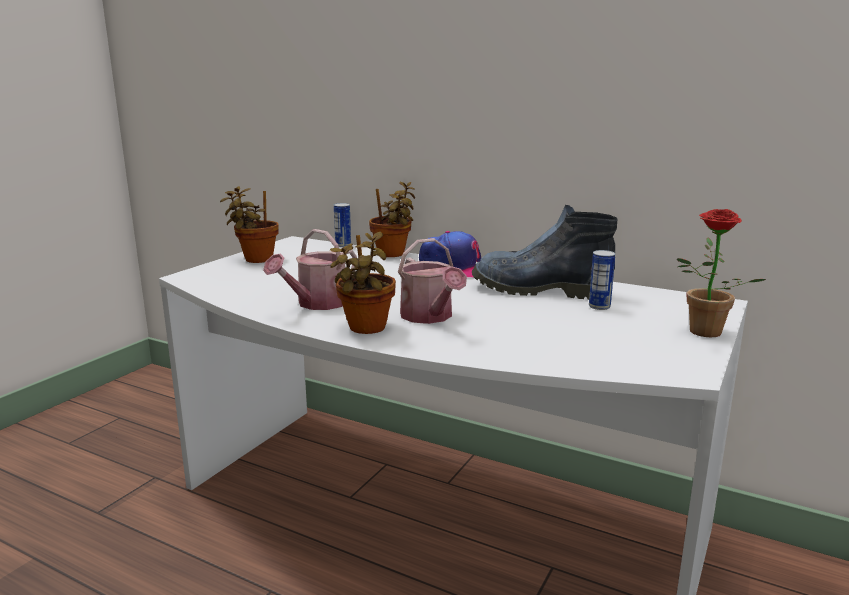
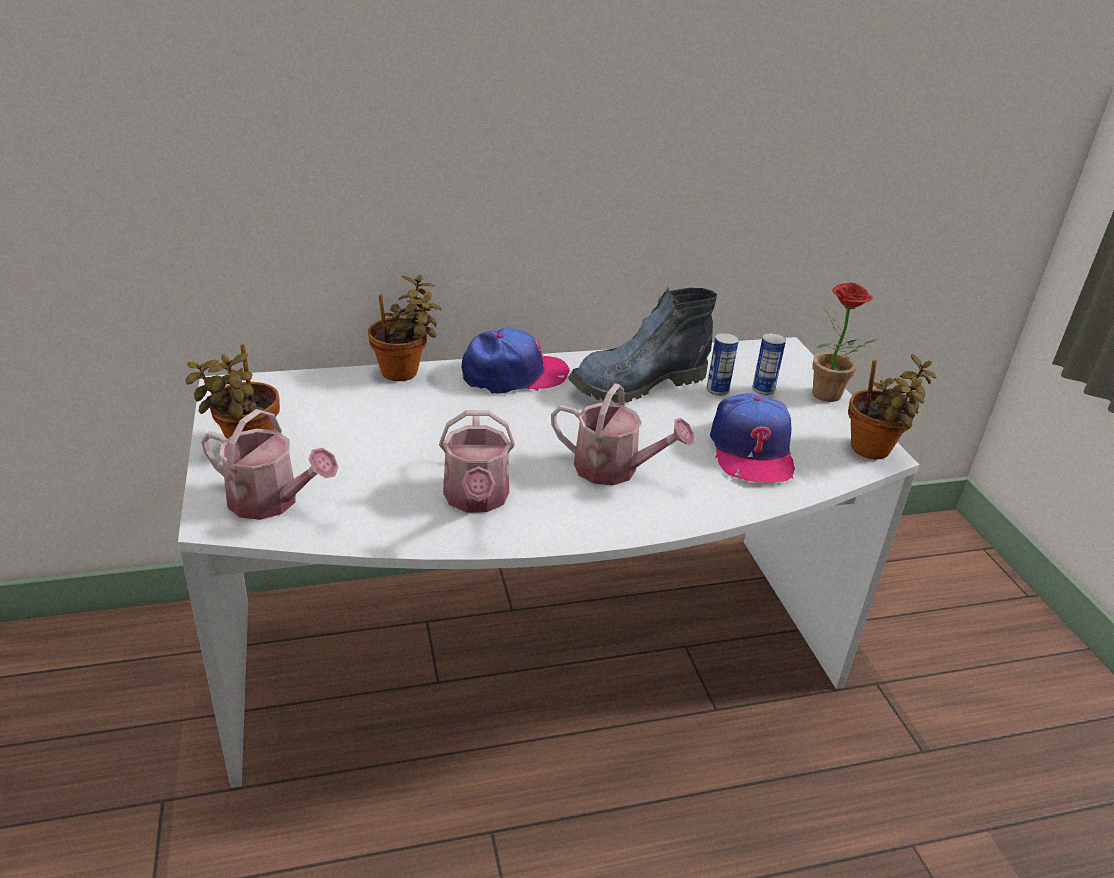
camera: 45 degrees left, 15 degrees up
(222, 277) = (271, 502): none -> watering can
(343, 245) = (311, 375): can -> can (763, 390)
(365, 329) = (590, 516): potted plant -> potted plant (873, 451)
(558, 337) = (751, 450): none -> cap

